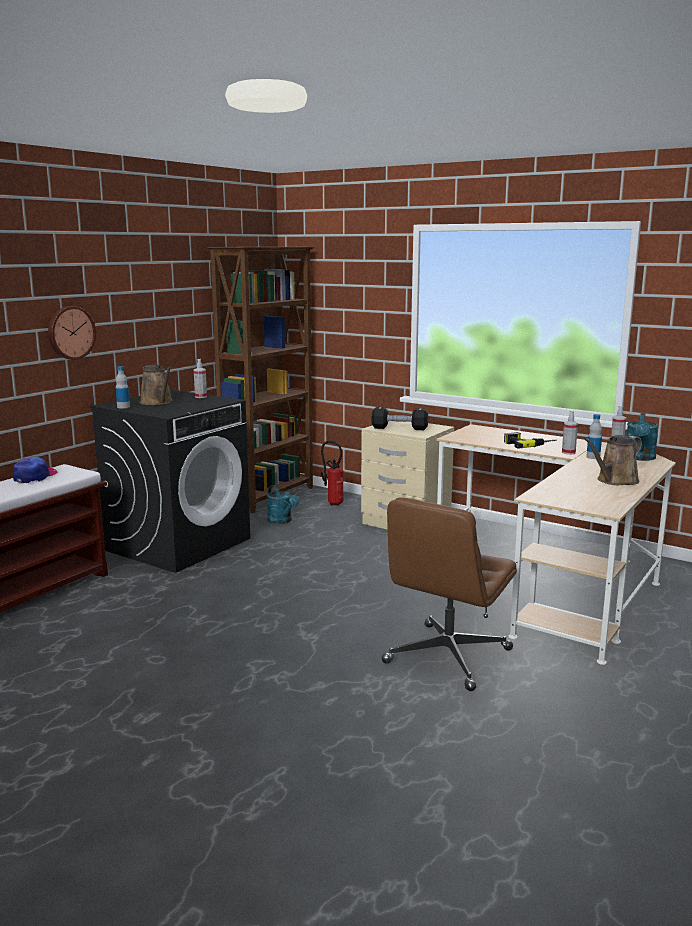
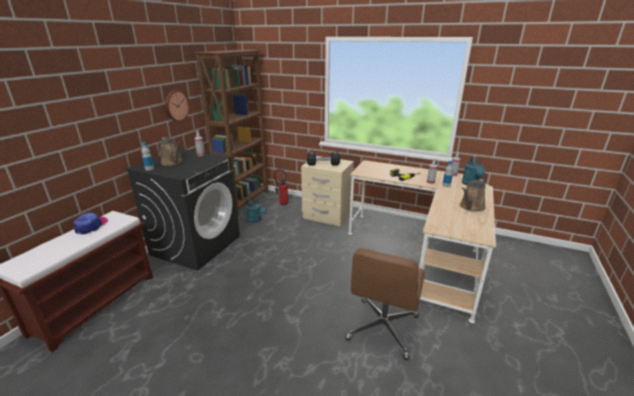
camera: 10 degrees left, 10 degrees up
(70, 332) = (103, 121): wall clock -> wall clock (176, 106)

